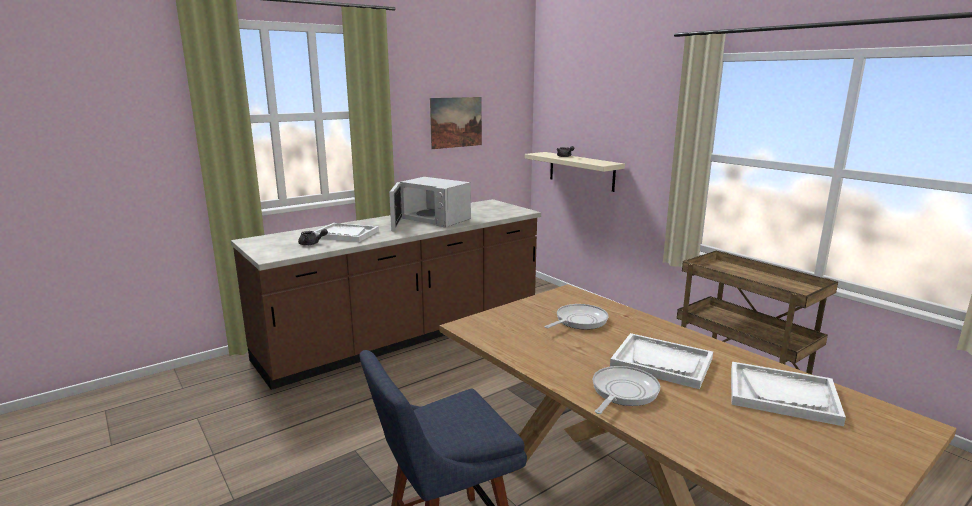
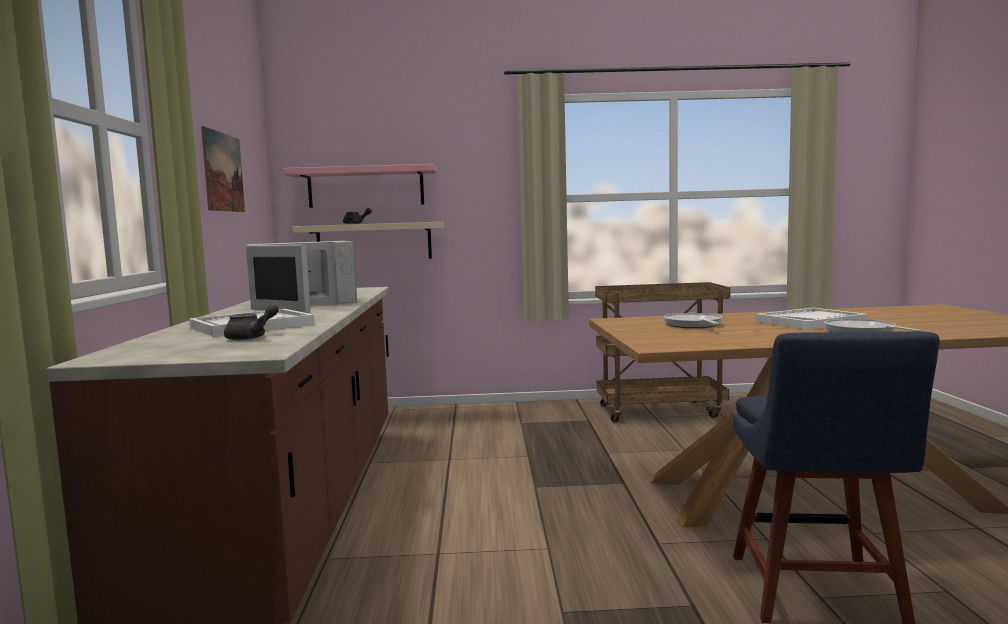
camera: 55 degrees left, 10 degrees down
(580, 128) = (366, 187): none -> pink shelf
(782, 395) = (886, 314): white tray -> none

